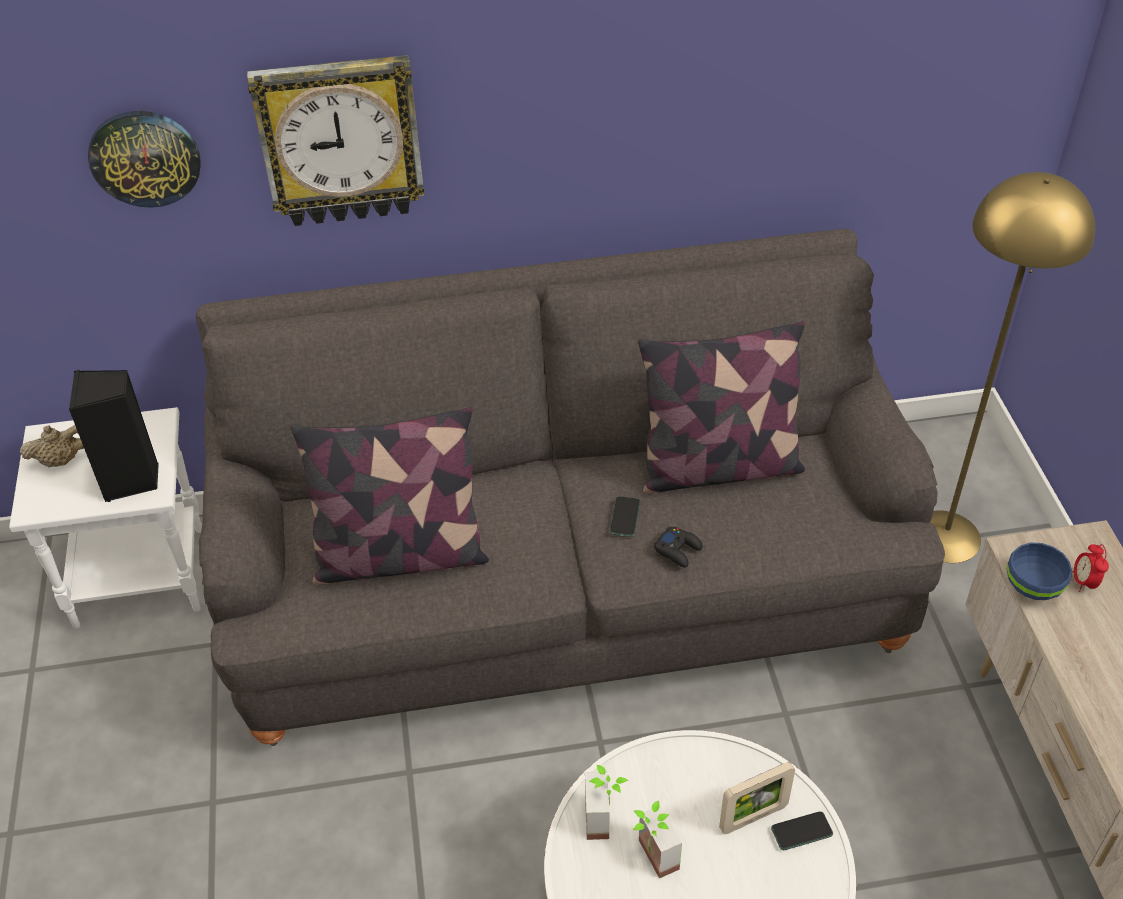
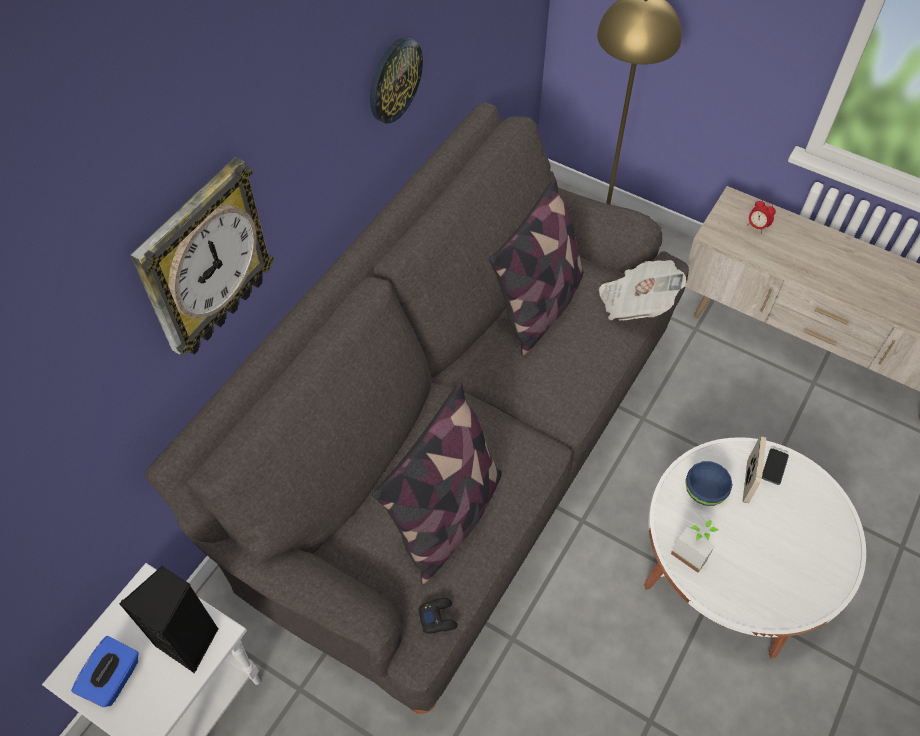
camera: 50 degrees left, 10 degrees up
(61, 460) = (114, 679): beige teapot -> blue tissue box
(145, 158) = (70, 390): wall clock -> wall clock (394, 79)
(625, 517) = (533, 378): phone -> none
(650, 858) = (734, 550): potted plant -> none
(678, 550) = (583, 372): black game controller -> black game controller (438, 617)
(821, 538) = (636, 303): none -> newspaper
(1033, 586) = (742, 247): blue bowl -> blue bowl (704, 491)

